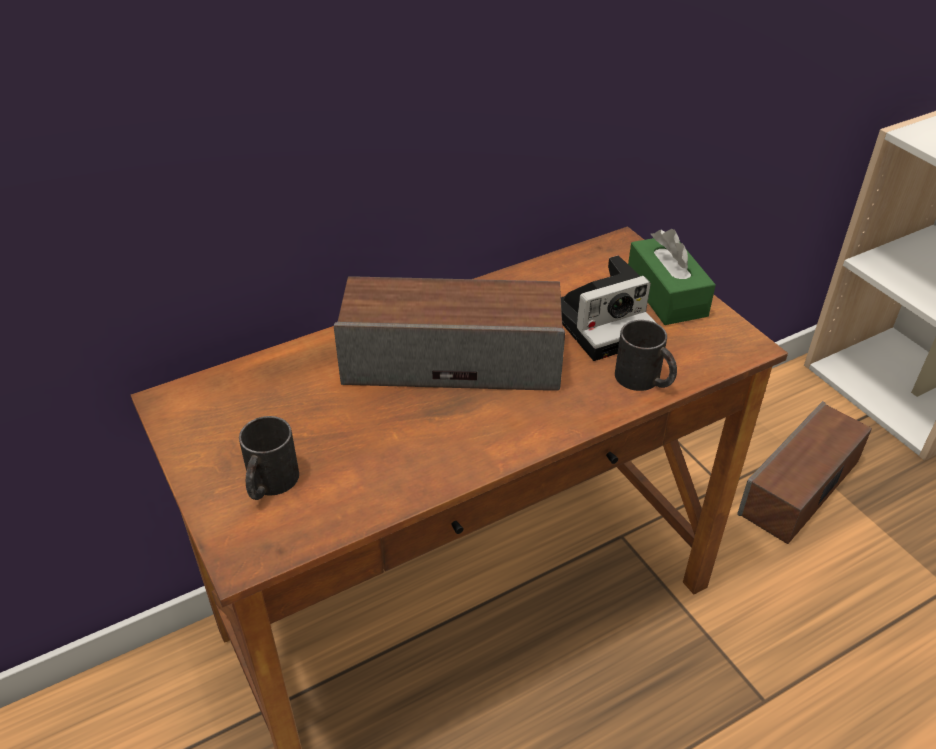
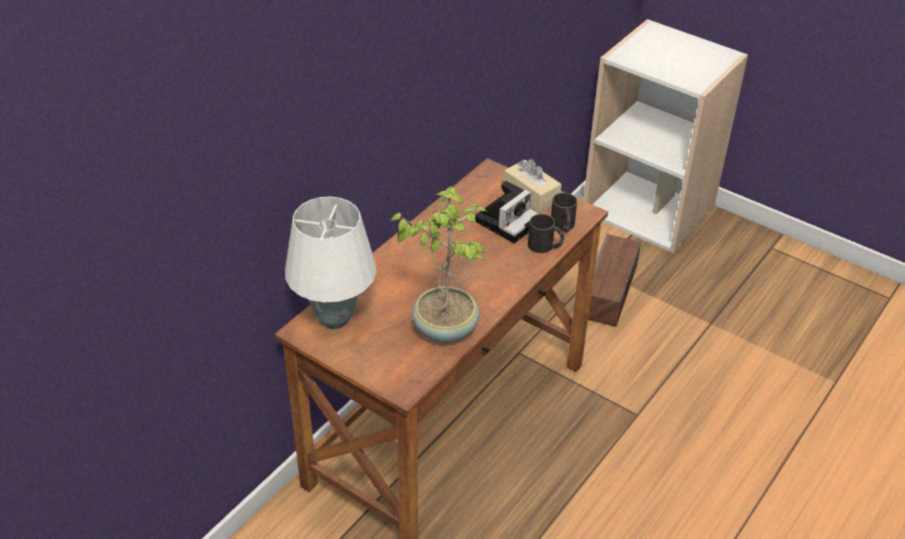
camera: 25 degrees left, 0 degrees up
(230, 397) = (333, 318): none -> white table lamp
(269, 484) = (389, 354): black mug -> black mug (563, 226)
(390, 467) = (445, 327): none -> potted plant
(452, 360) = (439, 264): speaker -> none
(666, 294) = (531, 195): green tissue box -> beige tissue box

